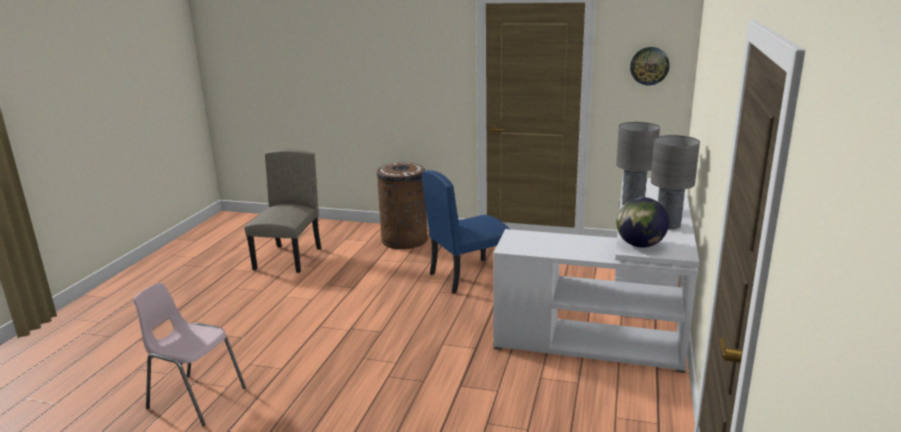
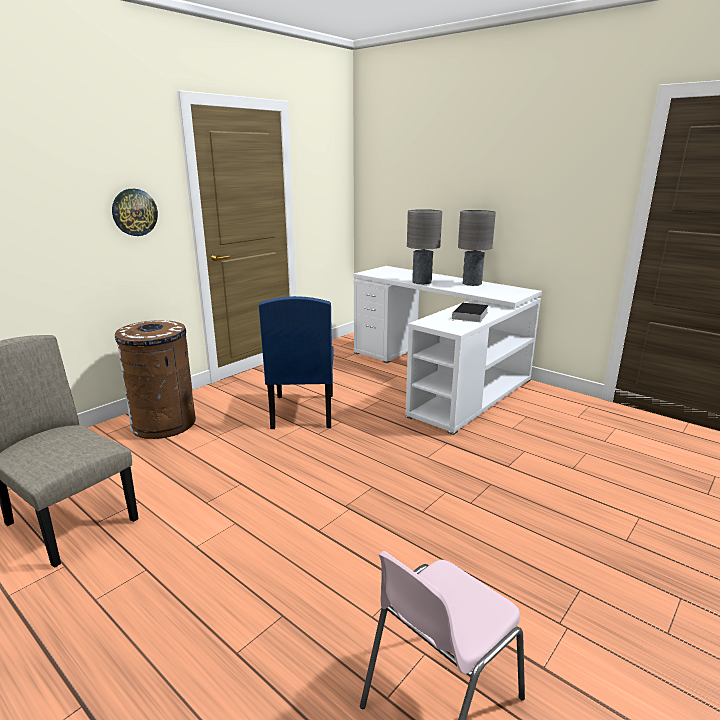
camera: 65 degrees left, 0 degrees up
(562, 247) = (470, 315): none -> book
(640, 245) = (503, 295): globe -> none
(649, 66) = (328, 175): wall clock -> wall clock (134, 212)

